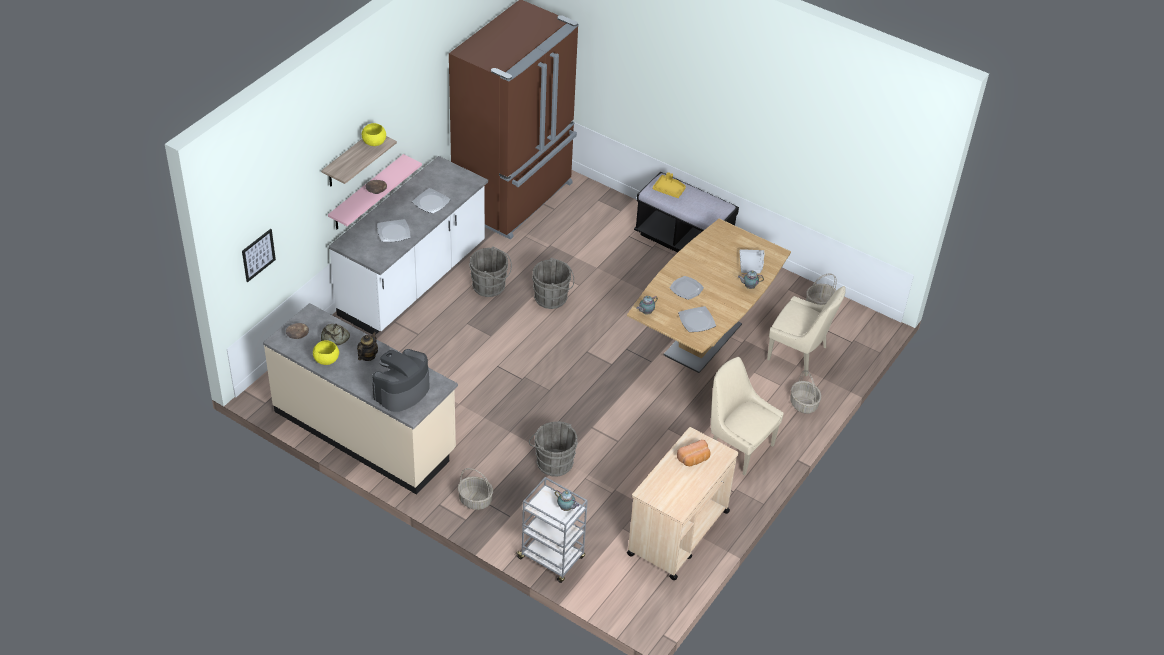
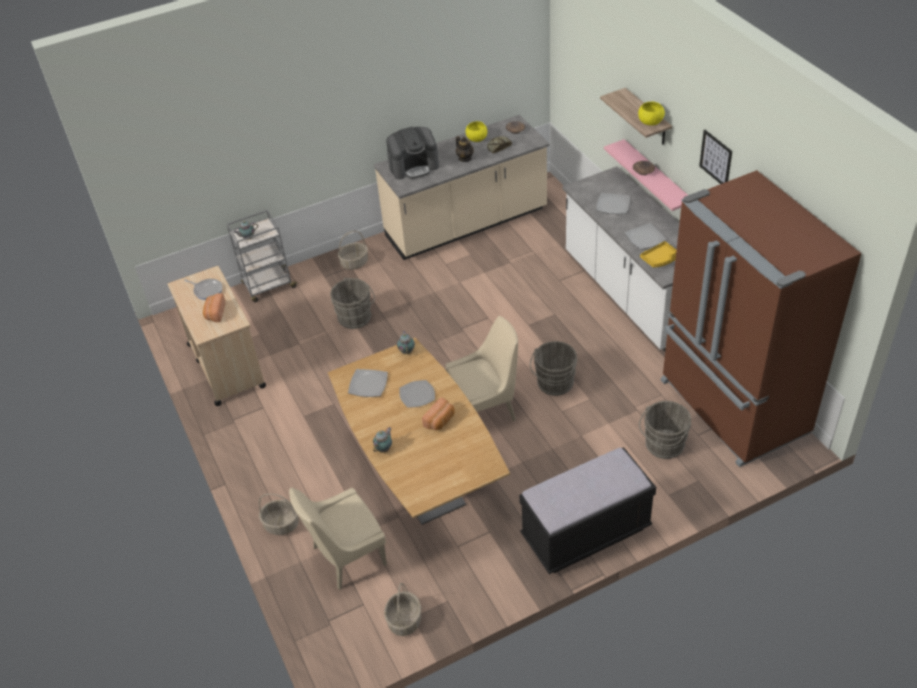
camera: 125 degrees right, 0 degrees up
(258, 255) = (574, 81): picture -> picture (716, 158)
(401, 391) = (414, 166): coffee machine -> coffee machine turned 90 degrees clockwise
(491, 286) = (596, 345): grey bucket -> grey bucket (663, 446)
(669, 189) = (611, 475): yellow tray -> yellow tray (660, 259)
(670, 483) = (207, 290): none -> frying pan
(701, 267) = (440, 421): none -> bread
(738, 447) = (274, 445): beige chair -> beige chair (486, 409)
(751, 265) = (415, 466): grey tray -> none

